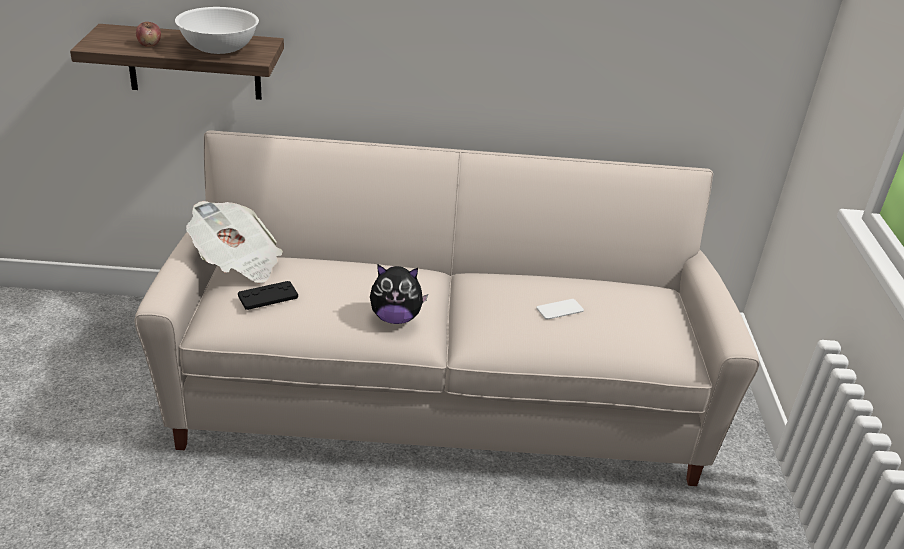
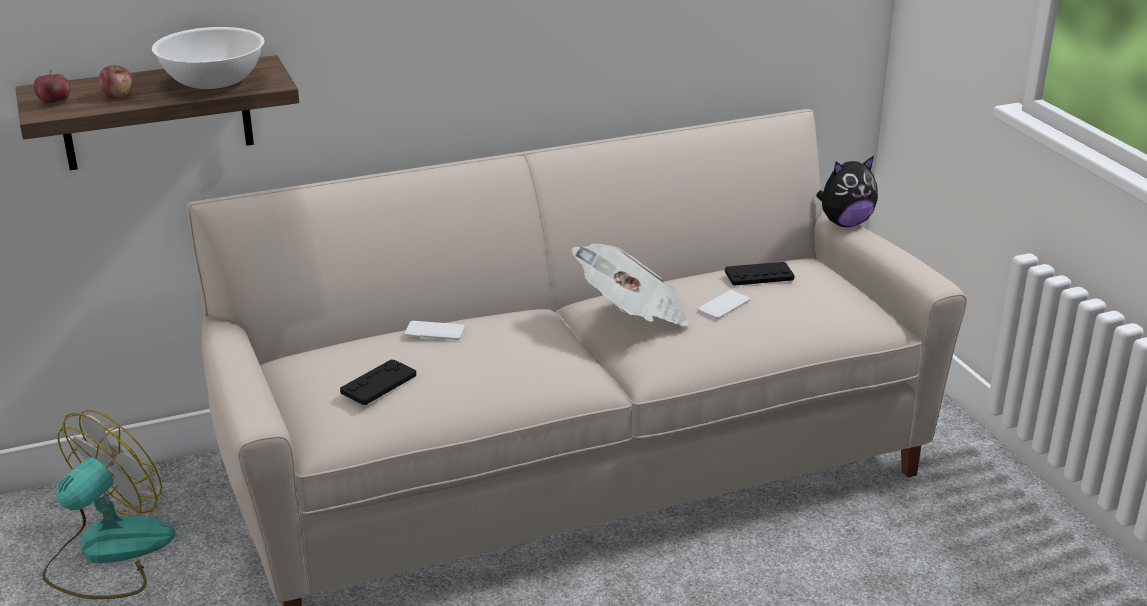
camera: 20 degrees left, 5 degrees down
(107, 40) = (54, 102): none -> apple
(110, 352) = (108, 553): none -> fan
(237, 262) = (304, 358): newspaper -> newspaper (632, 313)
(337, 268) = (435, 331): none -> phone
(395, 318) = (547, 365): plush toy -> plush toy (845, 223)
(606, 293) = (759, 275): none -> black game controller

